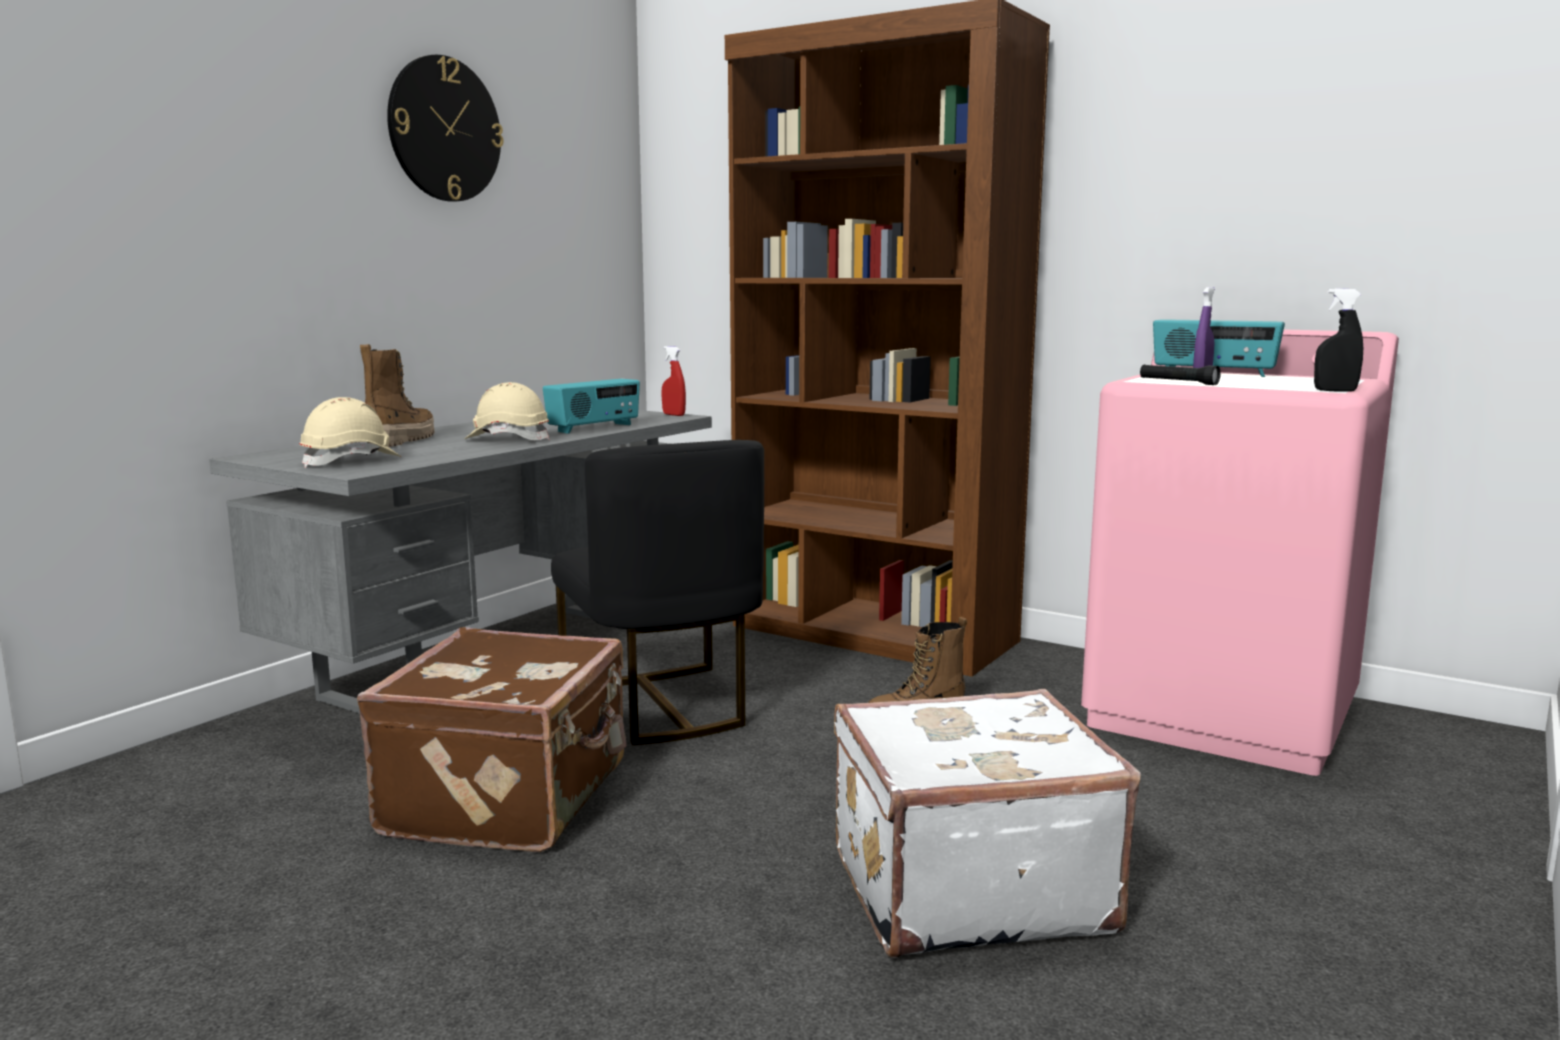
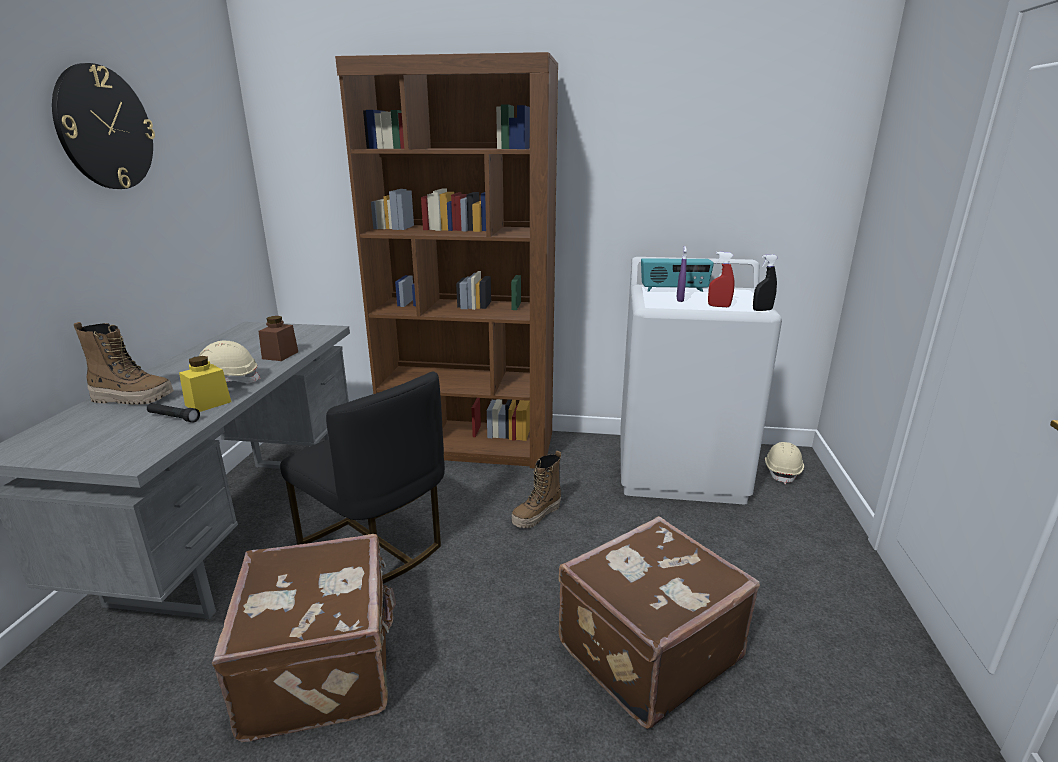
camera: 25 degrees left, 10 degrees up
(352, 461) = (116, 442): beige hard hat -> beige hard hat (782, 471)
(400, 441) = (133, 398): boot -> boot turned 105 degrees clockwise
(471, 449) = (208, 403): none -> yellow jar
(594, 428) = (280, 355): radio -> brown jar
(673, 415) = (321, 328): red spray bottle -> red spray bottle (719, 306)
(966, 888) = (646, 650): white suitcase -> brown suitcase
(1178, 382) = (675, 306): black flashlight -> black flashlight (173, 417)
(1223, 713) = (680, 468): pink washing machine -> white washing machine

